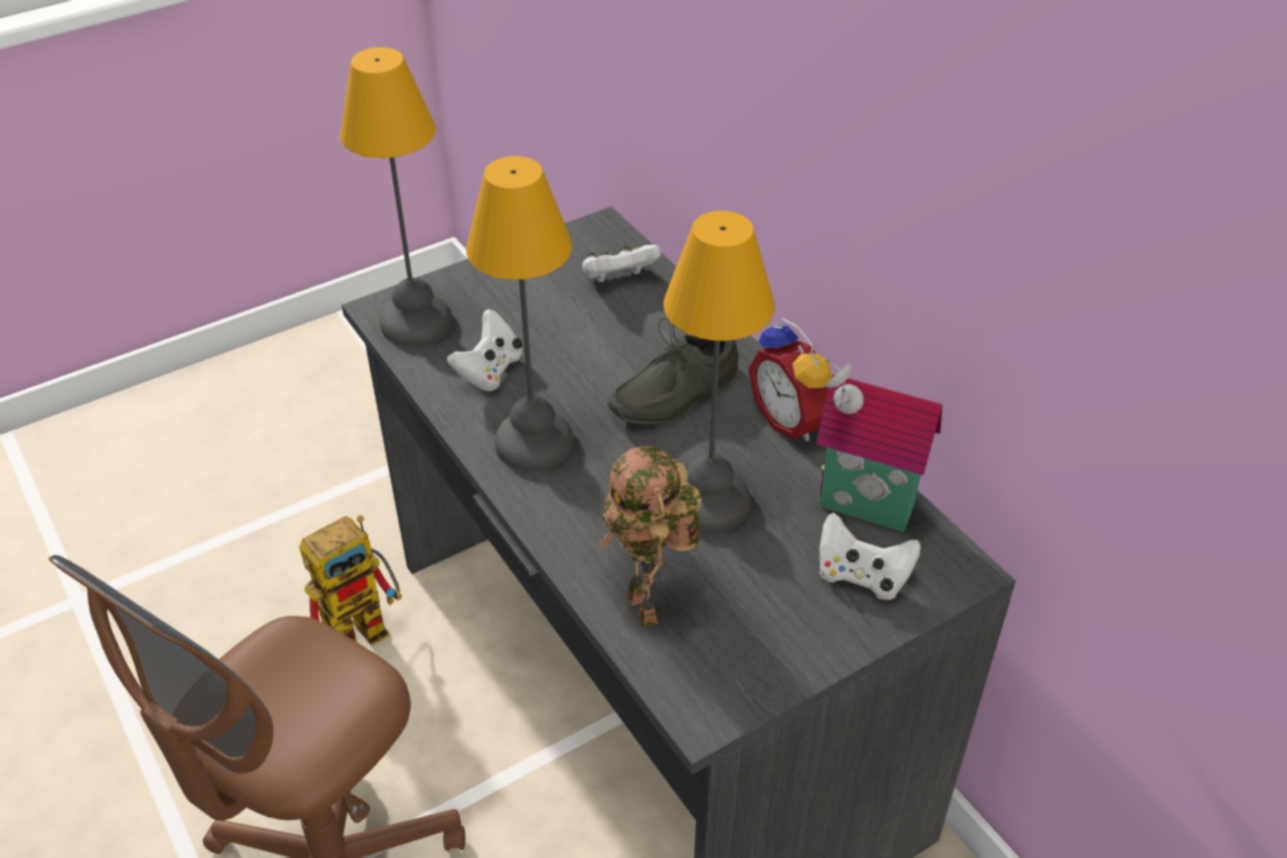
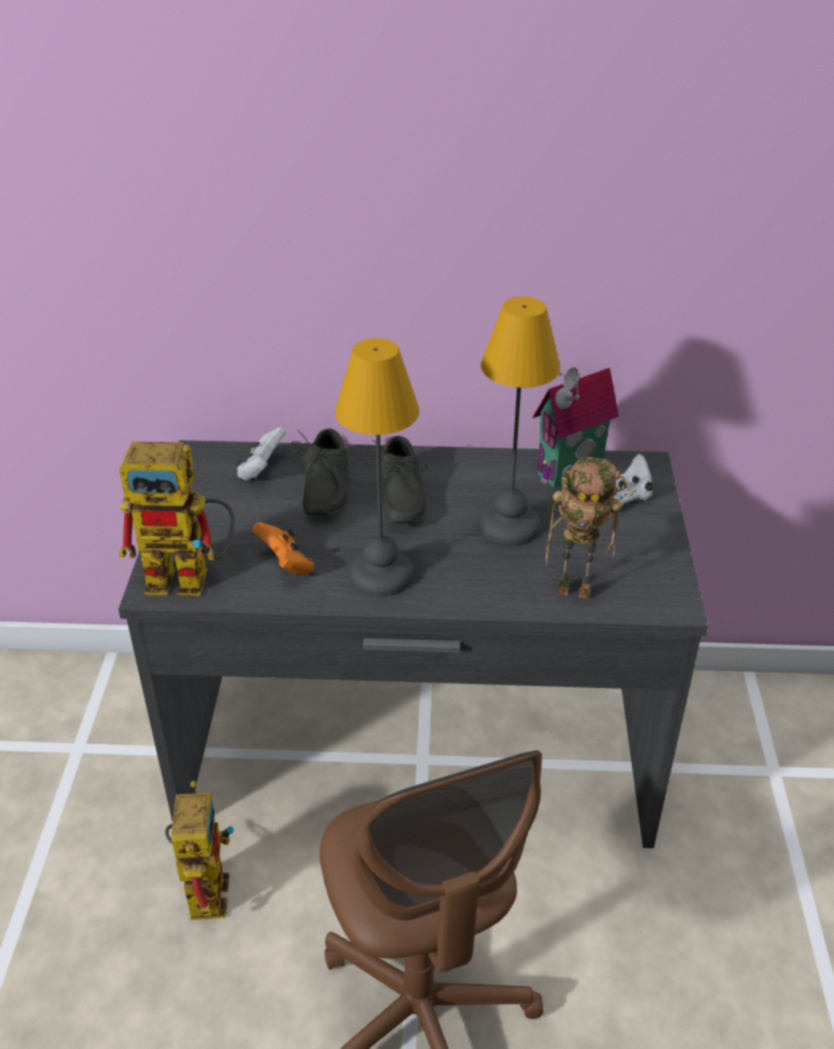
camera: 55 degrees left, 5 degrees down
(419, 322) = (192, 577): table lamp -> toy robot
(489, 371) = (286, 565): white game controller -> orange game controller
(629, 333) = (322, 489): none -> grey shoe
(793, 420) = (473, 463): alarm clock -> none

